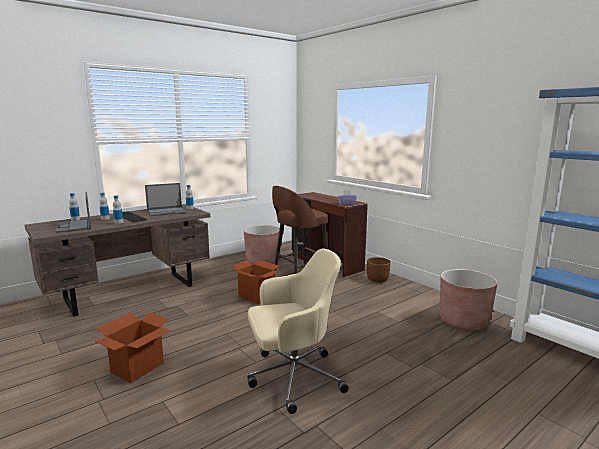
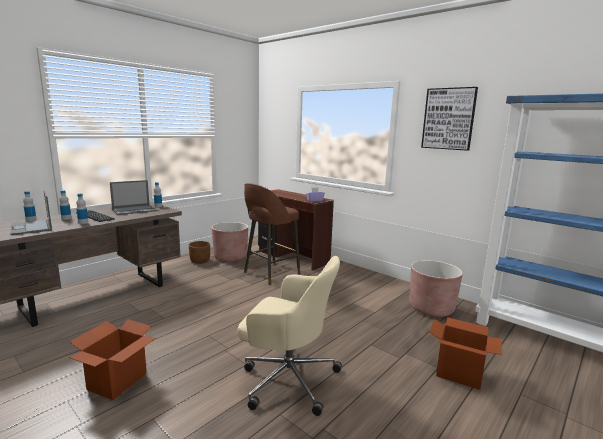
camera: 10 degrees left, 0 degrees up
(256, 296) = (232, 294): cardboard box -> cardboard box (459, 373)
(292, 377) = (287, 378): beige office chair -> beige office chair turned 45 degrees clockwise
(377, 280) = (344, 272): brown planter -> brown planter (200, 261)
(487, 115) = (448, 119): none -> picture

